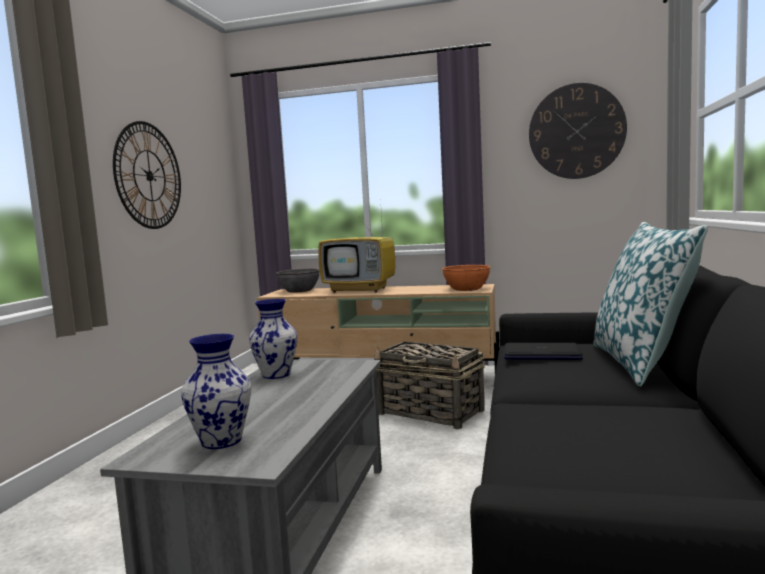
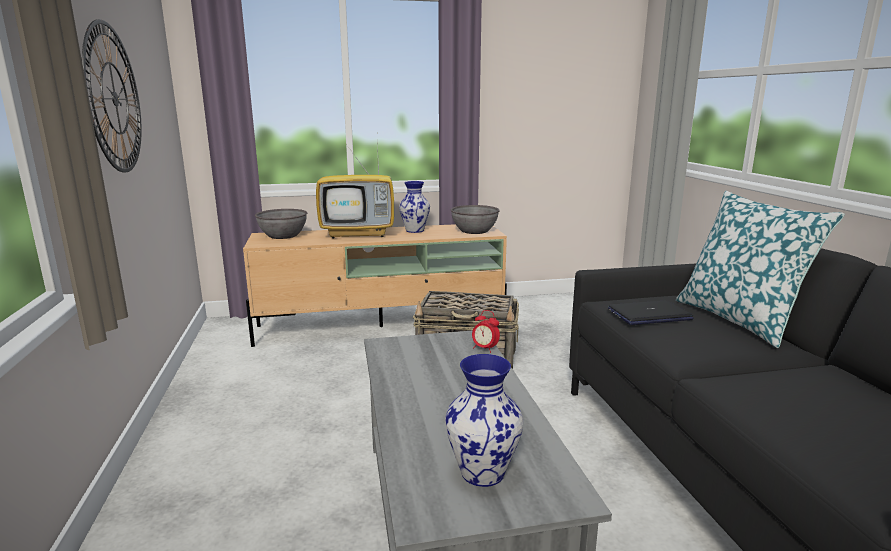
camera: 25 degrees left, 10 degrees up
(276, 374) = (402, 362): vase -> vase (414, 230)
(356, 371) = (485, 348): none -> alarm clock
(467, 289) = (474, 231): orange bowl -> grey bowl
(576, 131) = (564, 72): wall clock -> none

